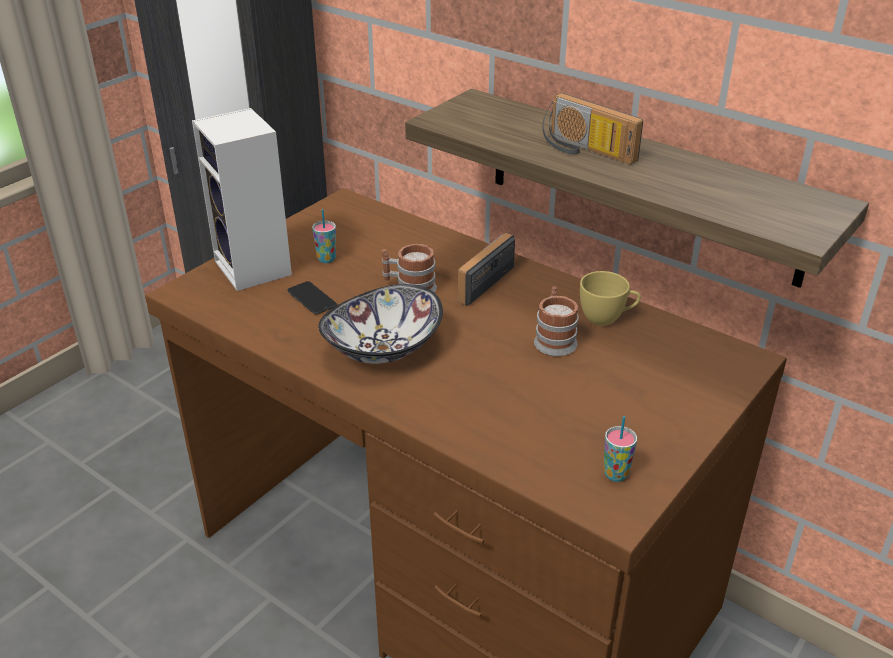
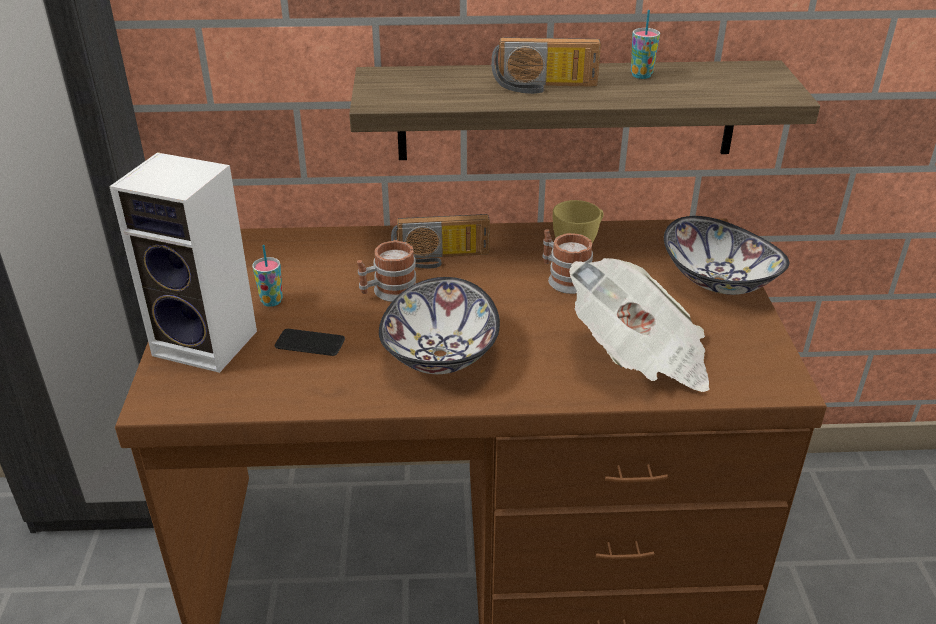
camera: 40 degrees left, 0 degrees up
(480, 281) = (441, 259): radio -> radio turned 90 degrees counterclockwise
(526, 427) = (639, 356): none -> newspaper
(615, 474) = (743, 356): cup -> cup (641, 75)
(689, 404) = (717, 281): none -> bowl

